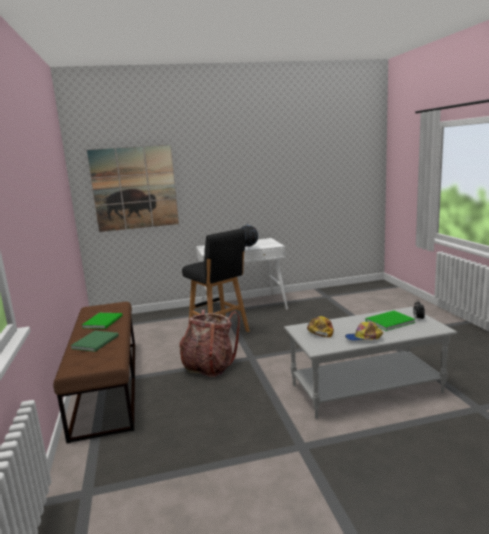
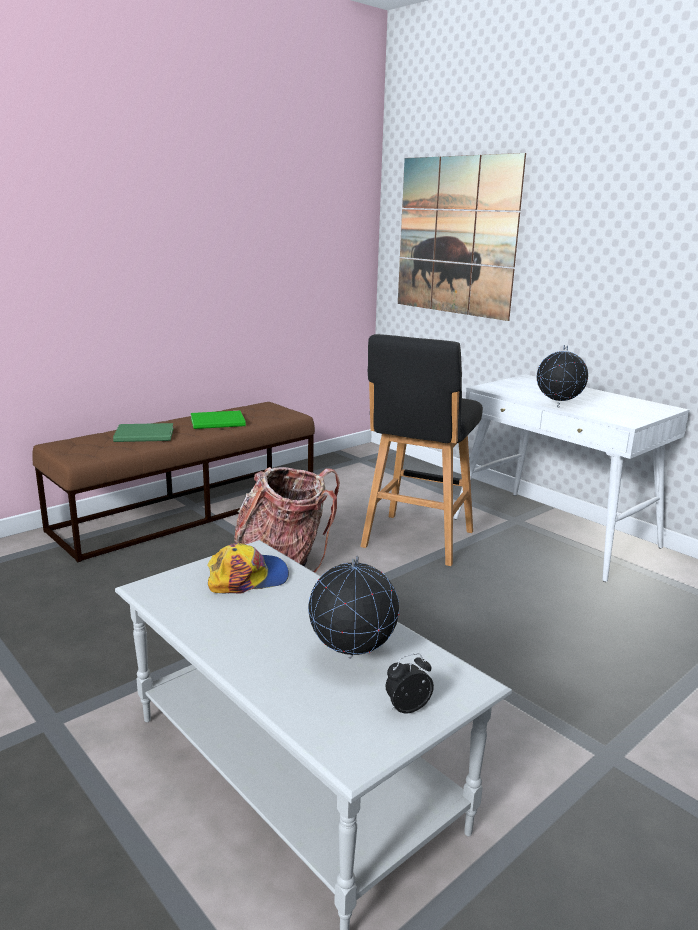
camera: 60 degrees right, 5 degrees up
(364, 338) = (226, 634): cap -> none
(388, 321) = (352, 657): green book -> globe

